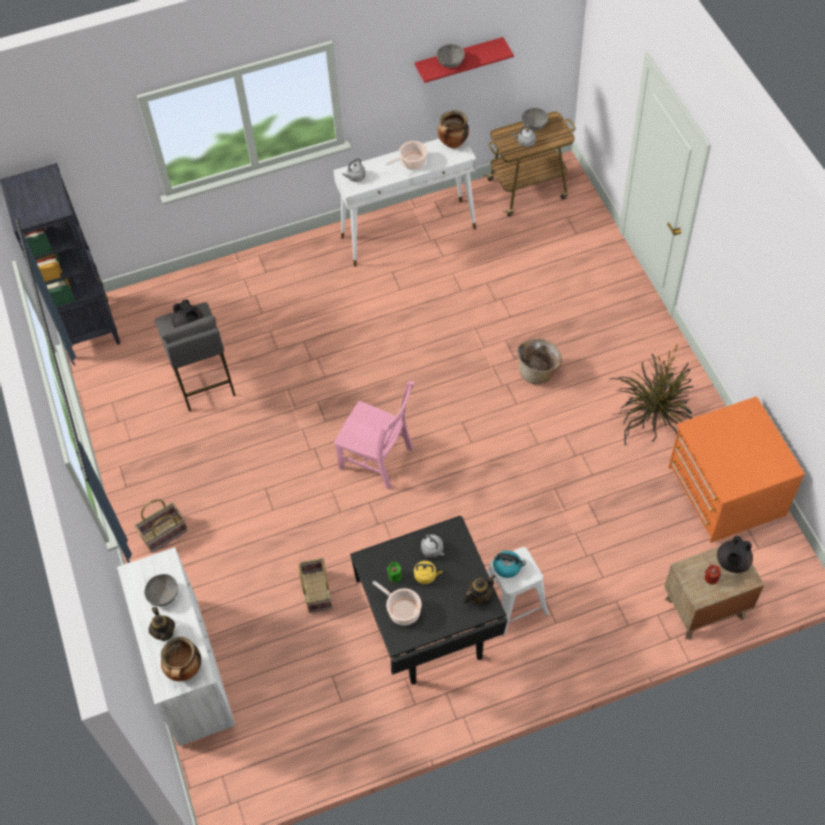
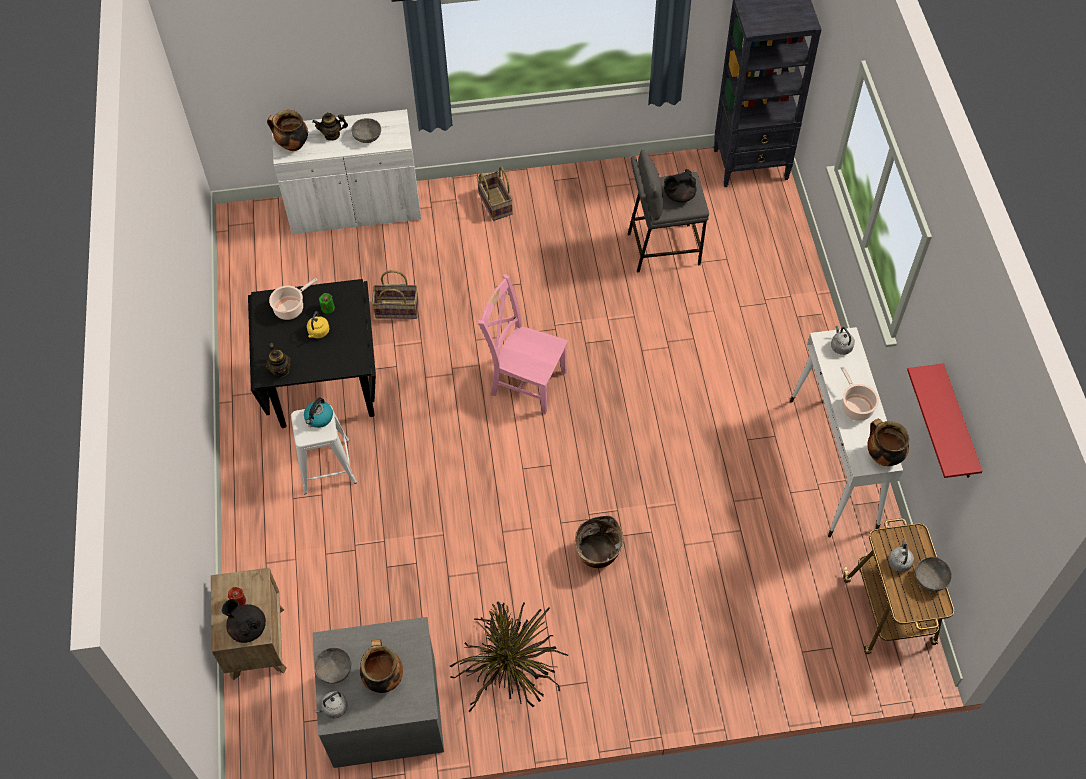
camera: 100 degrees right, 0 degrees up
(379, 460) = (525, 381): pink chair -> pink chair turned 75 degrees clockwise
(433, 550) = (342, 342): grey kettle -> grey kettle (334, 708)
(450, 62) = (937, 401): grey bowl -> grey bowl (334, 670)
(724, 491) = (385, 709): orange dresser -> grey dresser
(740, 440) = (383, 678): none -> cooking pot

